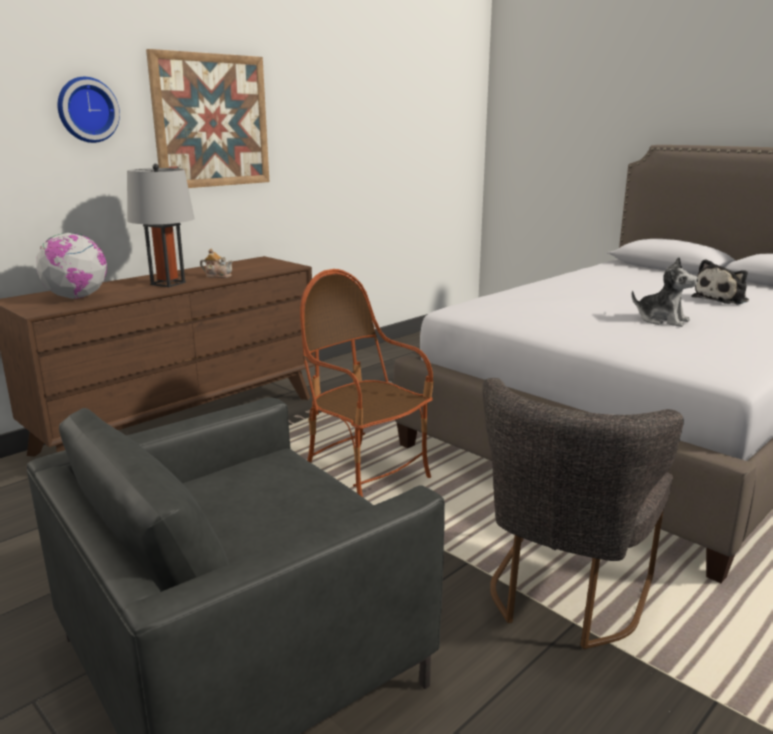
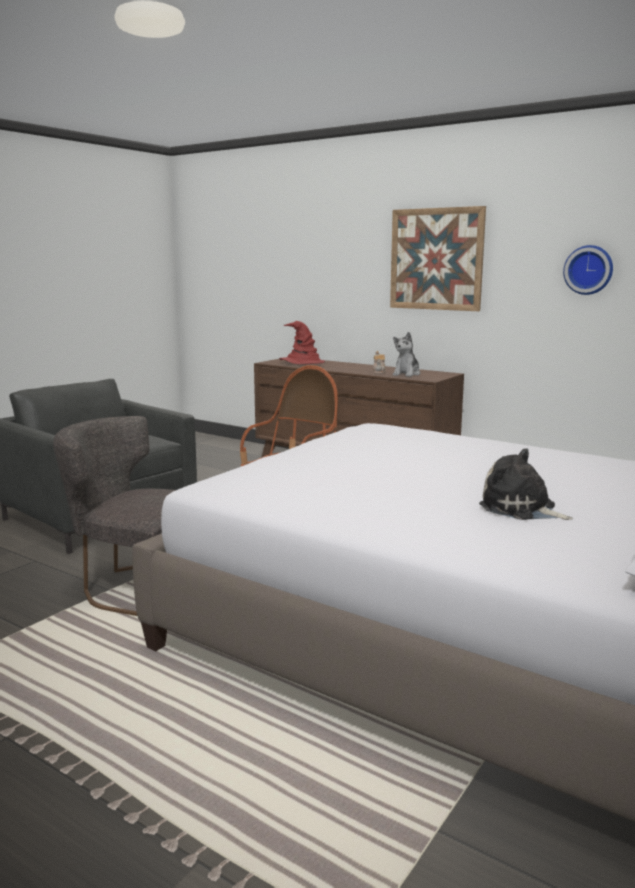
camera: 80 degrees right, 5 degrees down
(77, 297) = (301, 362): globe -> red hat
(86, 110) = (353, 252): wall clock -> wall clock (589, 270)
(168, 283) = (347, 368): grey table lamp -> none
(662, 320) = (382, 478): plush toy -> plush toy (406, 374)

